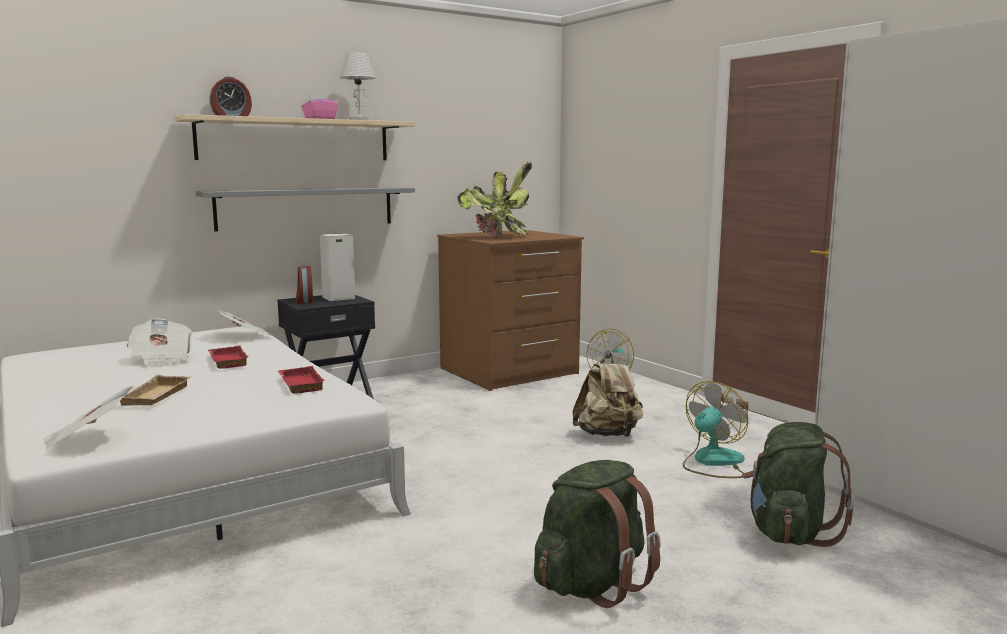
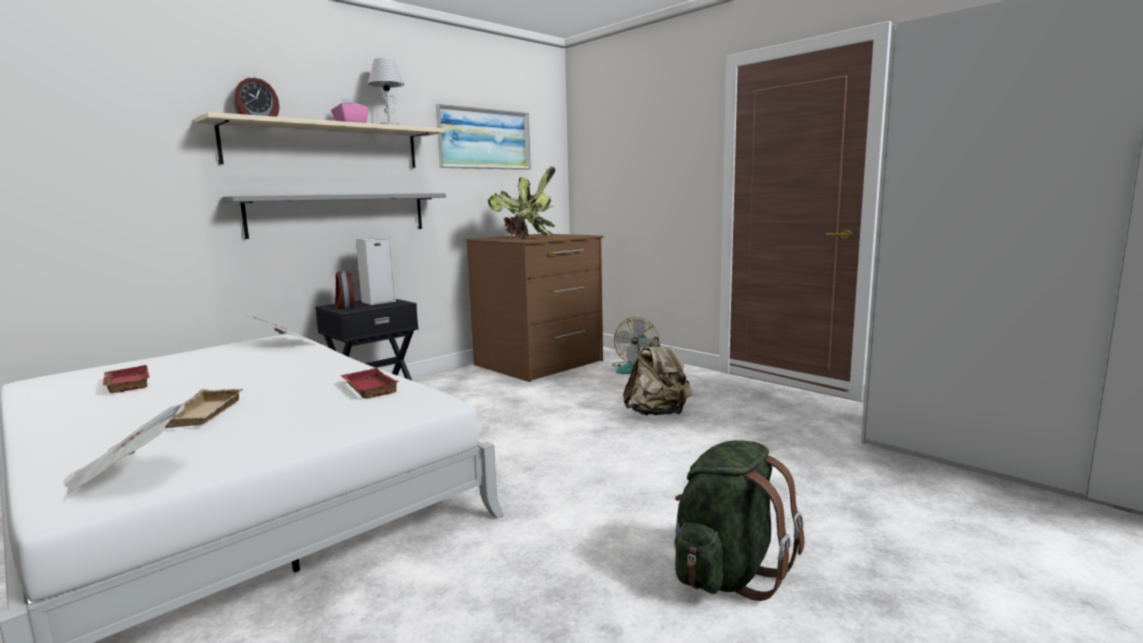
camera: 10 degrees left, 0 degrees up
(161, 359) = (200, 373): newspaper -> none
(226, 361) = (276, 370): red tray -> red tray (125, 384)
(463, 128) = (484, 139): none -> picture
(712, 462) = (765, 431): fan -> none
(788, 533) = (875, 493): green backpack -> none

